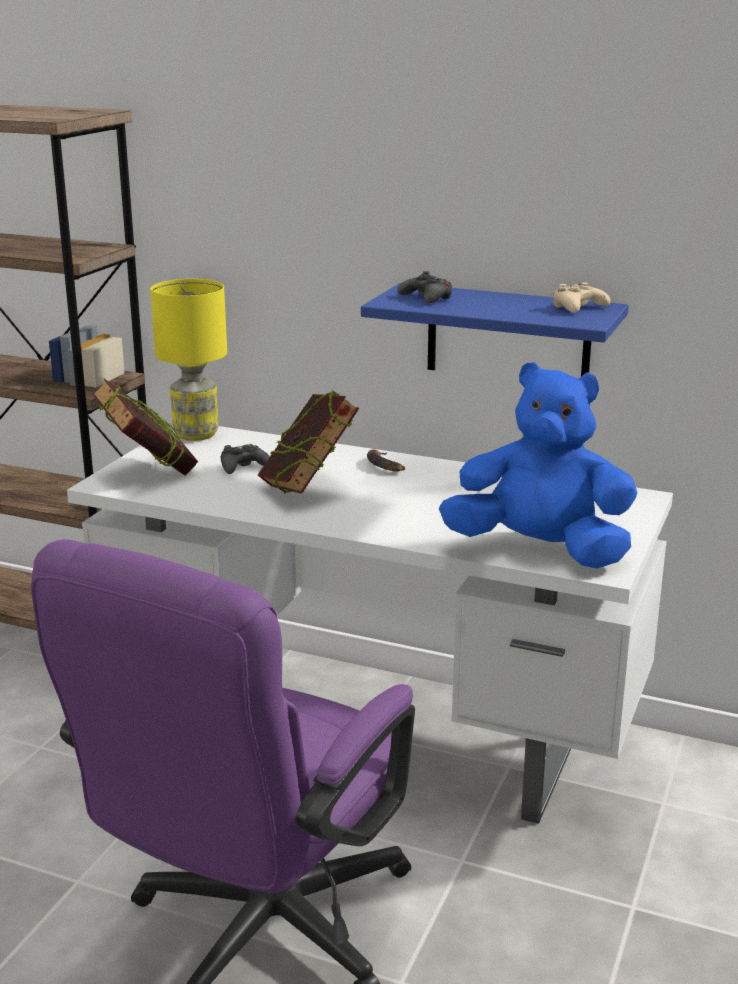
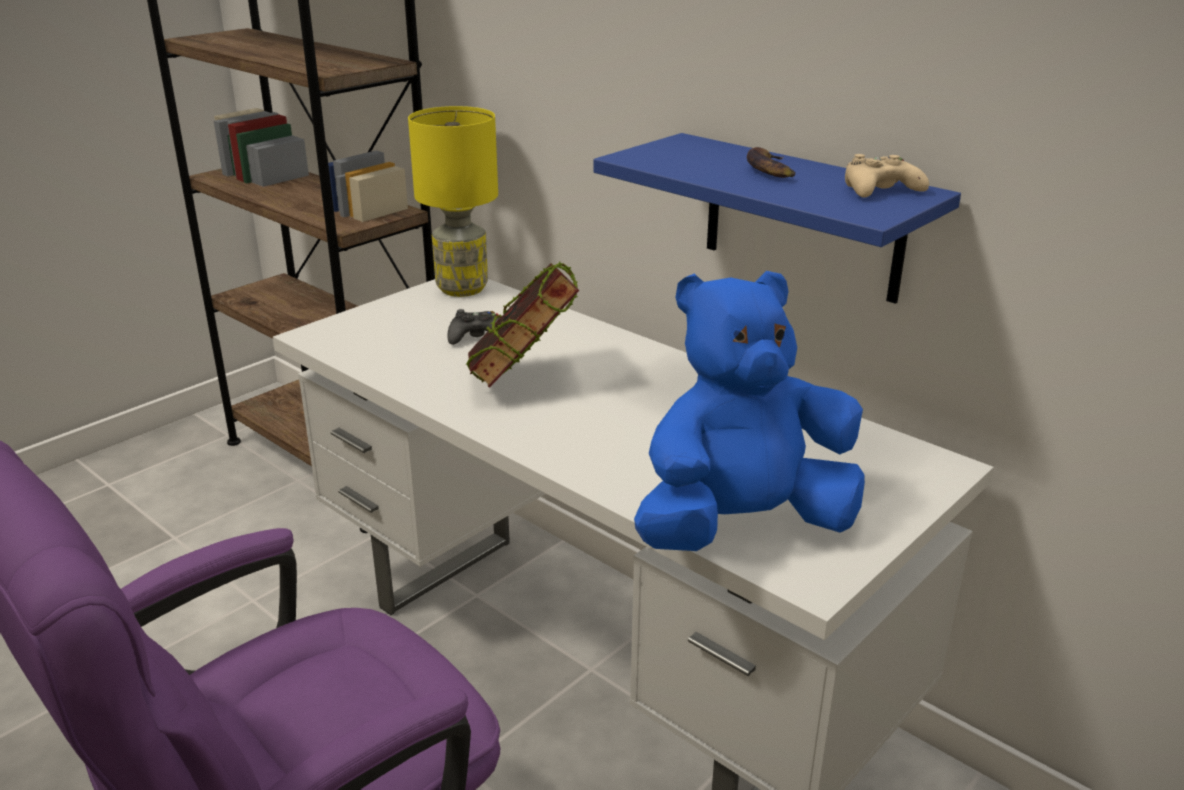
camera: 20 degrees right, 5 degrees up
(148, 474) = (370, 330): book -> none
(385, 465) = (638, 360): banana -> banana (771, 170)
(426, 298) = (688, 156): black game controller -> none
(540, 550) = (742, 525): blue plush toy -> blue plush toy turned 60 degrees counterclockwise

